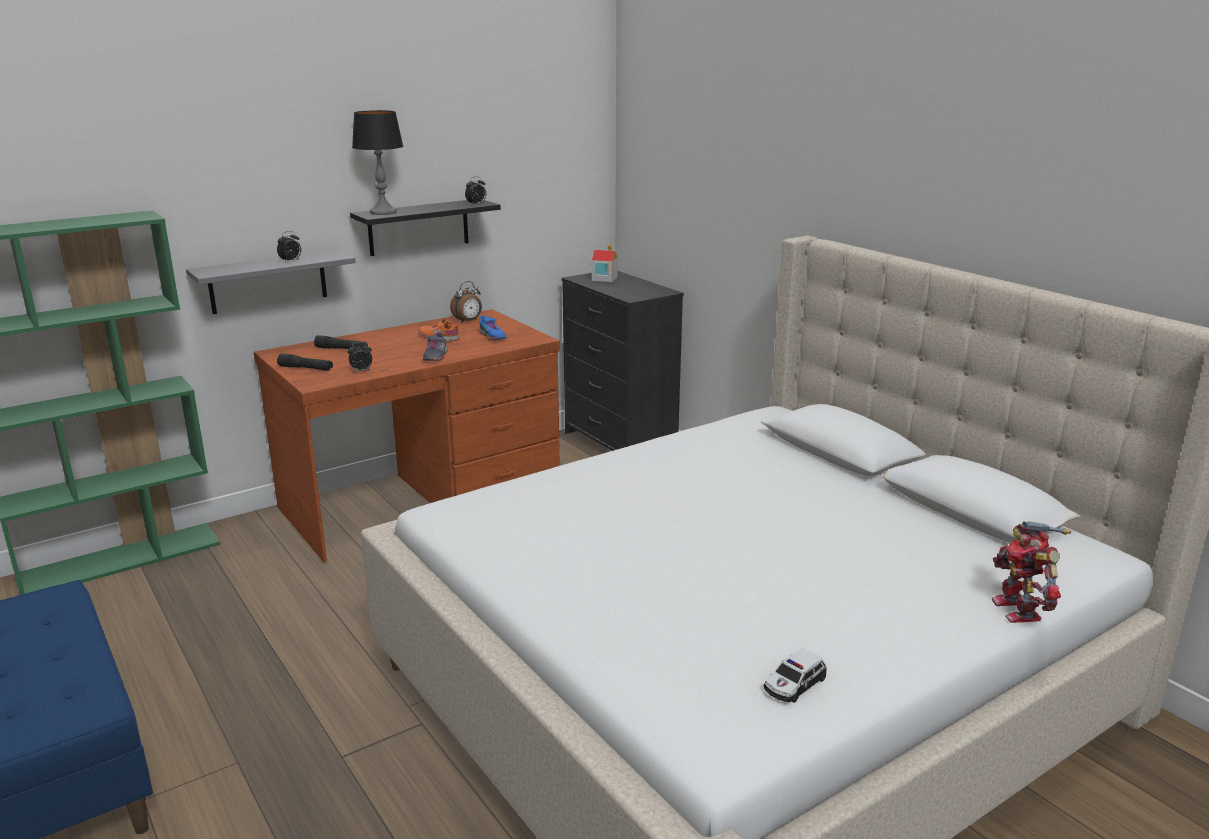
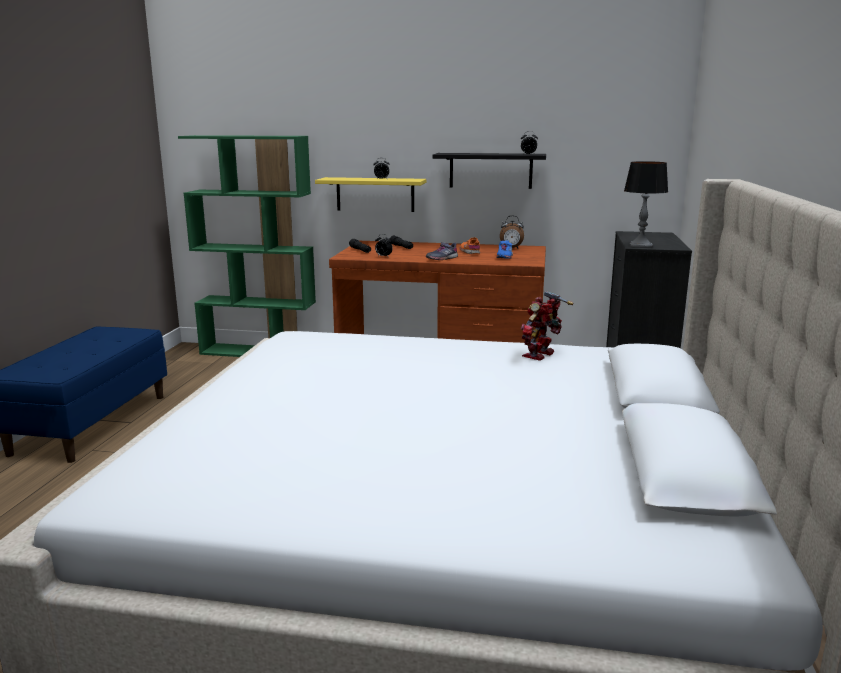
camera: 45 degrees right, 5 degrees down
(268, 282) = (375, 194): grey shelf -> yellow shelf
(383, 212) = (455, 153): table lamp -> table lamp (640, 246)
(604, 278) = (647, 235): toy house -> none
(794, 684) = (230, 492): toy car -> none
(1019, 610) = (525, 550): toy robot -> toy robot (540, 355)

